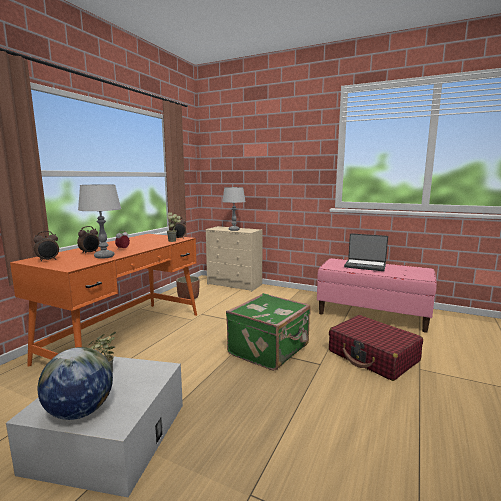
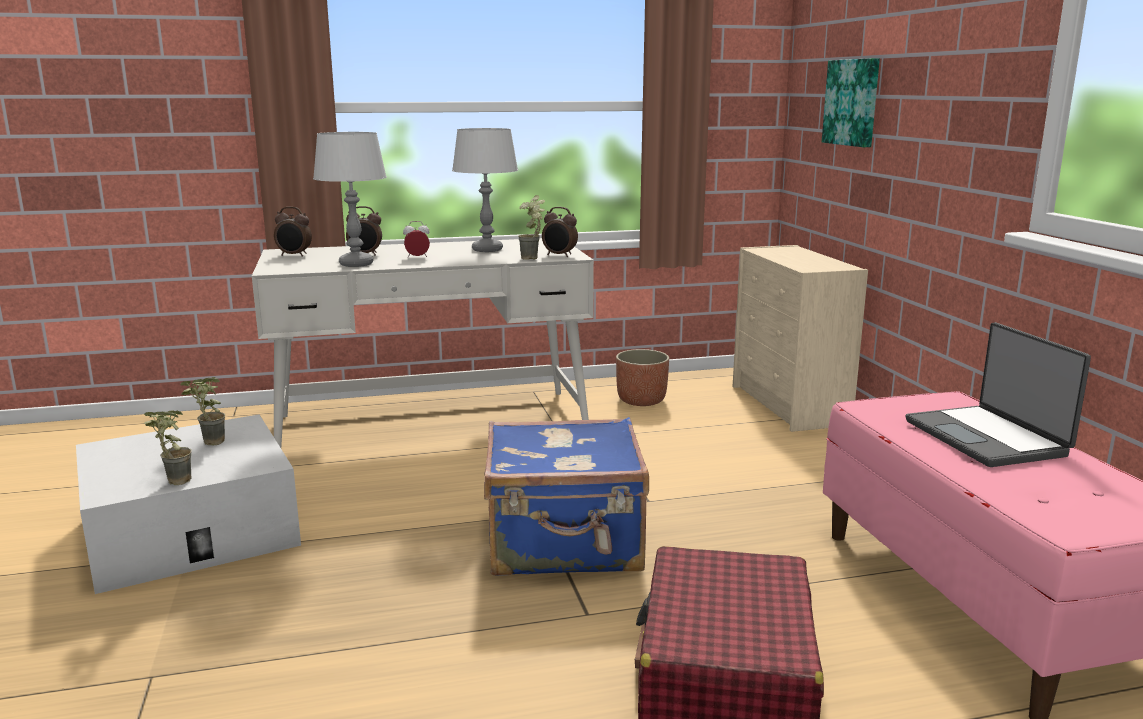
camera: 50 degrees right, 5 degrees up
(80, 411) = (120, 465): globe -> none
(126, 336) = (432, 425): orange desk -> white desk
(138, 399) = (172, 482): none -> potted plant
(234, 230) = (792, 260): grey table lamp -> grey table lamp (487, 250)
(242, 172) = (853, 102): none -> picture
(270, 350) = (565, 545): green suitcase -> blue suitcase

